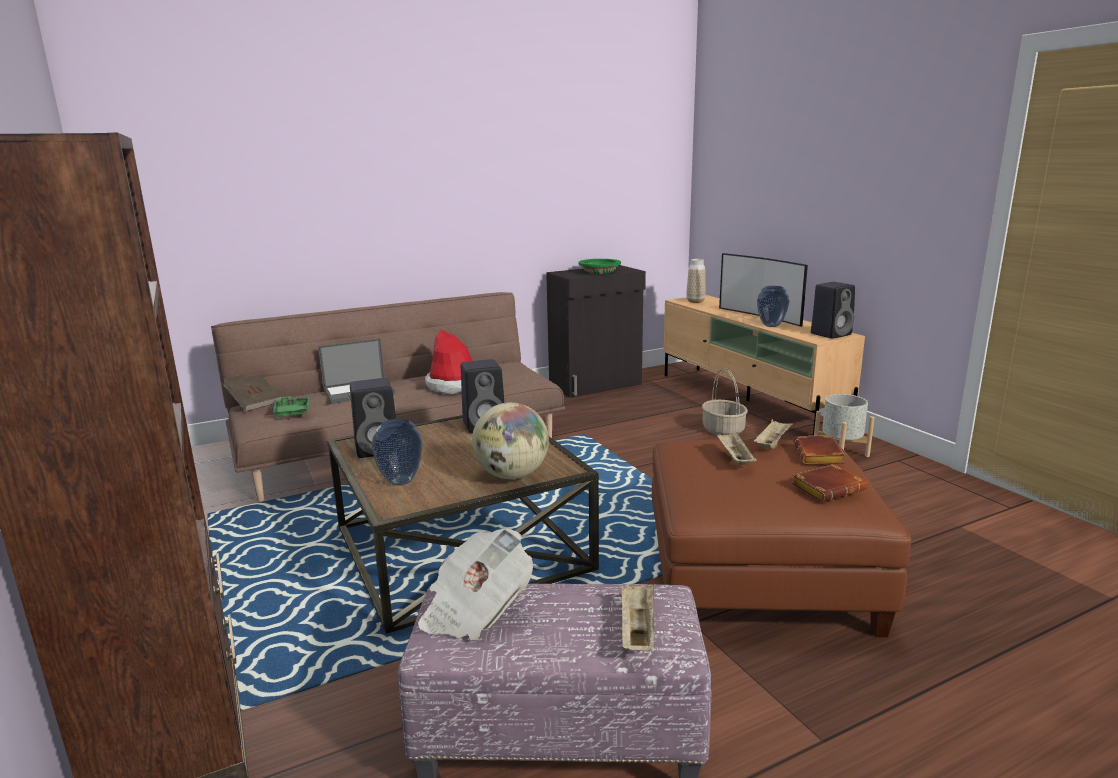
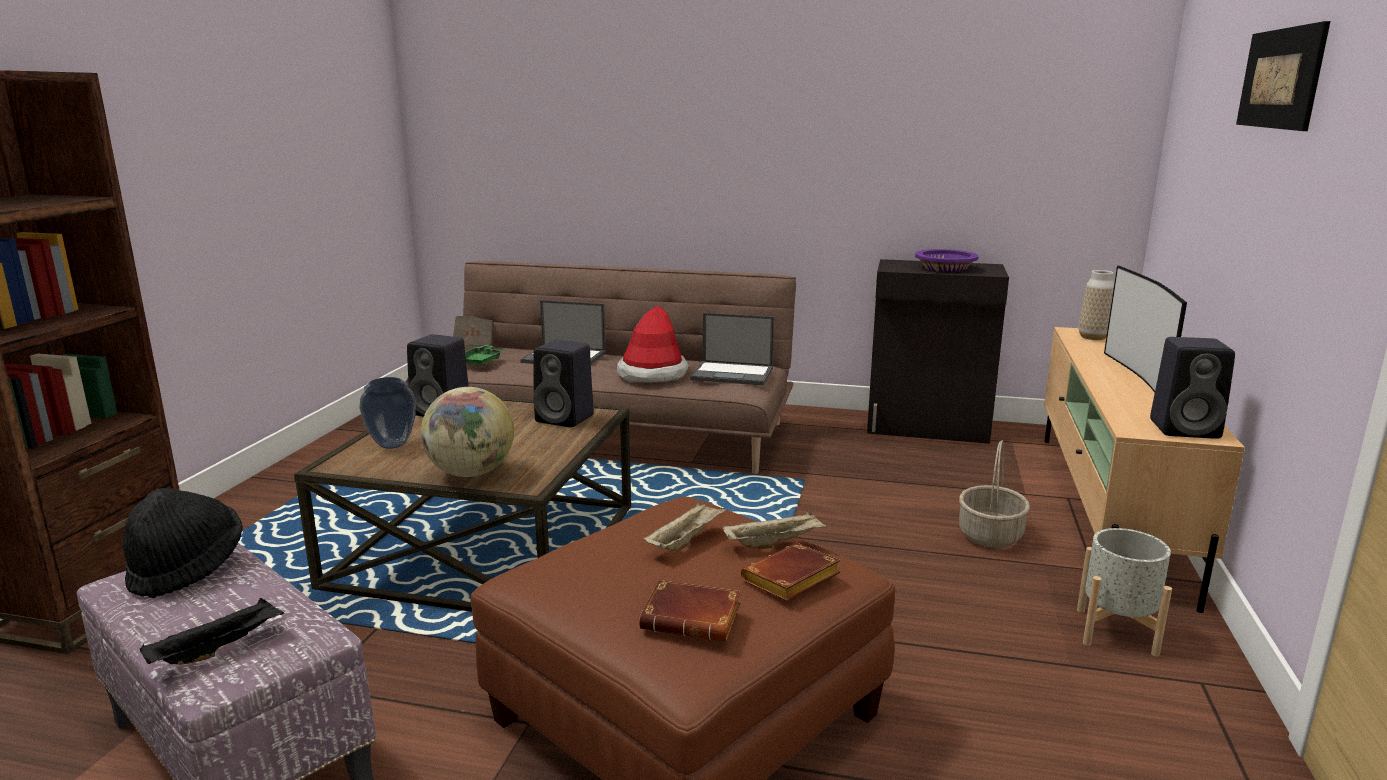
camera: 40 degrees right, 0 degrees up
(475, 610) = (188, 569): newspaper -> black hat
(508, 371) = (733, 374): none -> laptop
(599, 271) = (945, 268): green bowl -> purple bowl
(637, 631) = (219, 649): beige tray -> black tray
(771, 325) = (1118, 393): vase -> none
(836, 137) = (1280, 78): none -> picture

